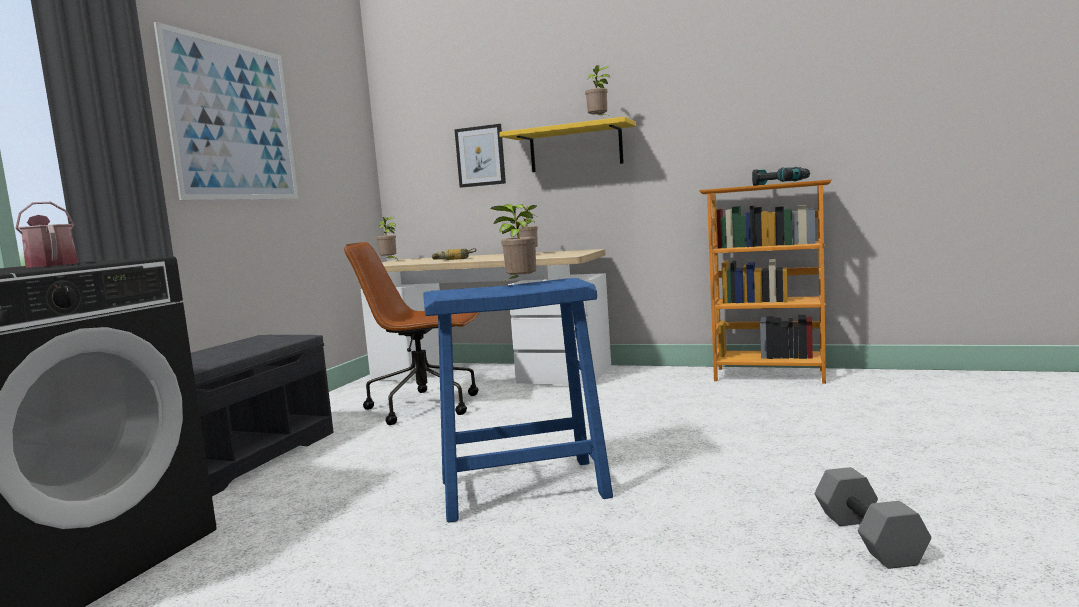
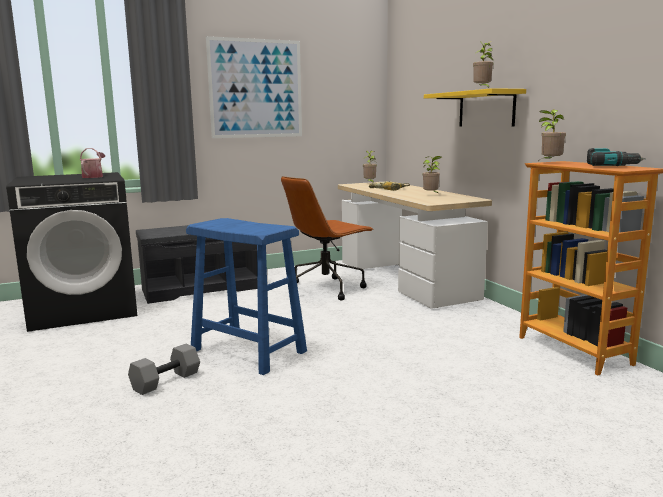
camera: 45 degrees right, 5 degrees up
(426, 406) = (326, 289): brown office chair -> brown office chair turned 90 degrees counterclockwise
(480, 156) = (434, 109): picture -> none
(519, 285) = (259, 225): potted plant -> potted plant (550, 163)
(870, 538) = (295, 463): grey dumbbell -> grey dumbbell (166, 381)

